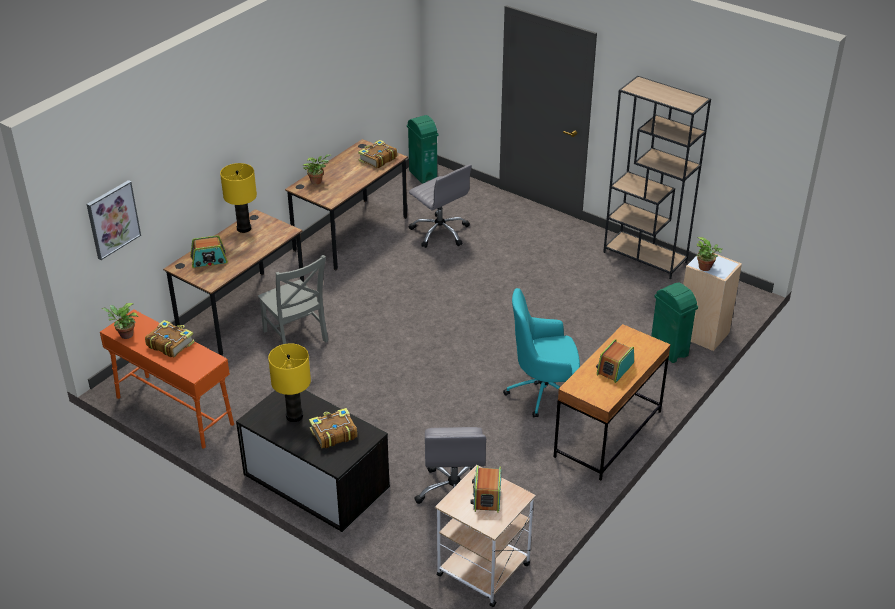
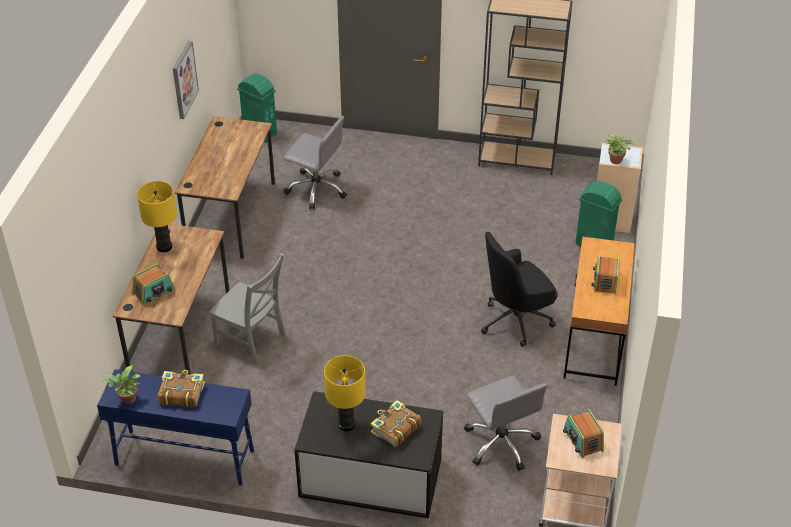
camera: 25 degrees left, 5 degrees up
(113, 219) = (76, 284): picture -> picture (184, 79)
(175, 410) = (185, 457): orange console table -> blue console table
(317, 181) = (201, 174): potted plant -> none
(377, 159) = (244, 134): book -> none
(542, 394) = (515, 321): turquoise office chair -> black office chair

